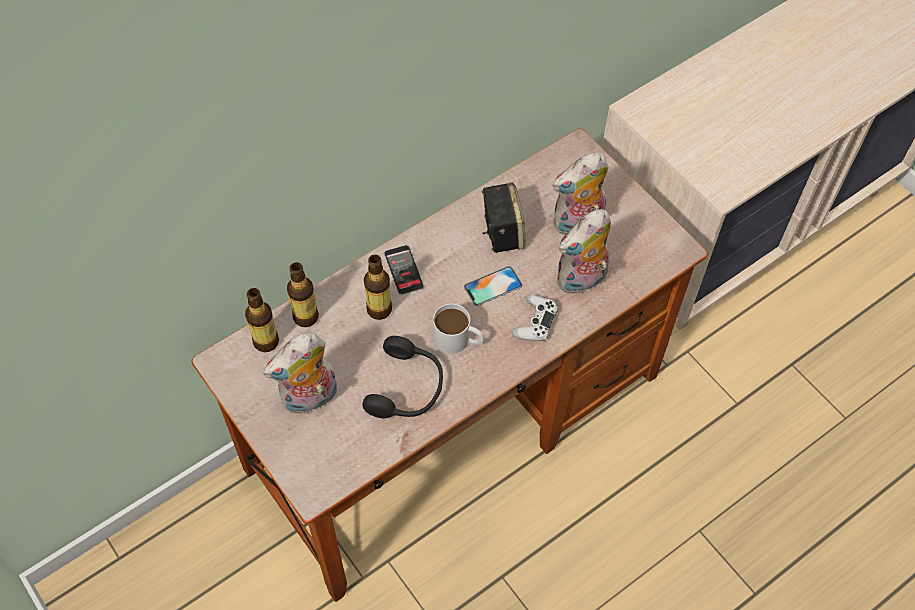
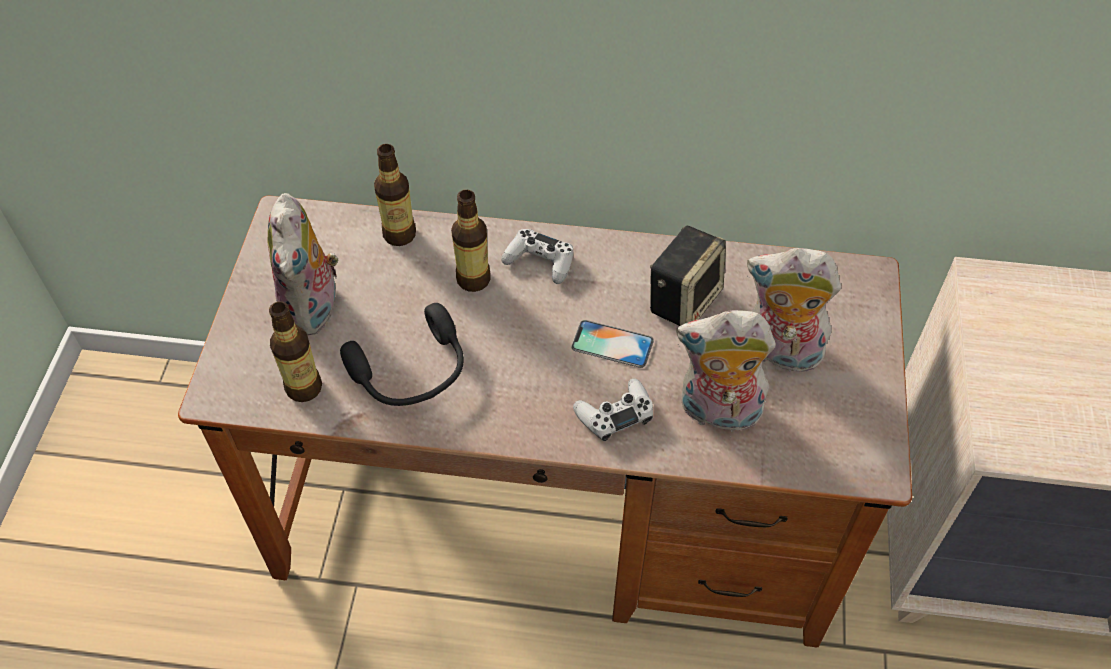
camera: 45 degrees right, 5 degrees down
(266, 341) = (340, 229): bottle -> bottle (304, 388)
(310, 399) = (314, 309): plush toy -> plush toy turned 105 degrees counterclockwise
(403, 270) = (540, 261): phone -> white game controller
(458, 340) = (515, 368): white mug -> none

